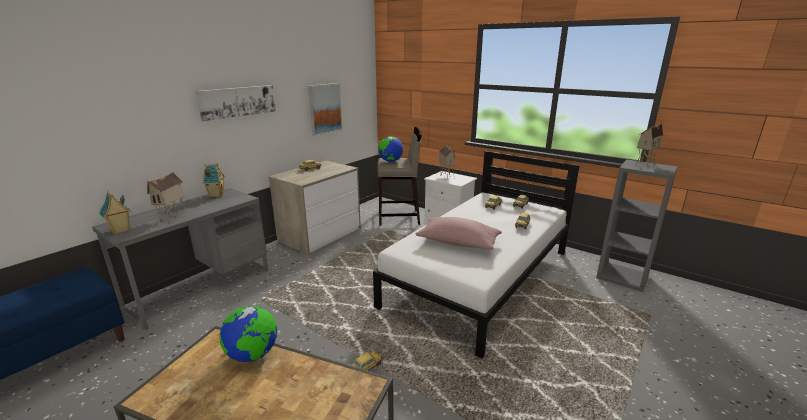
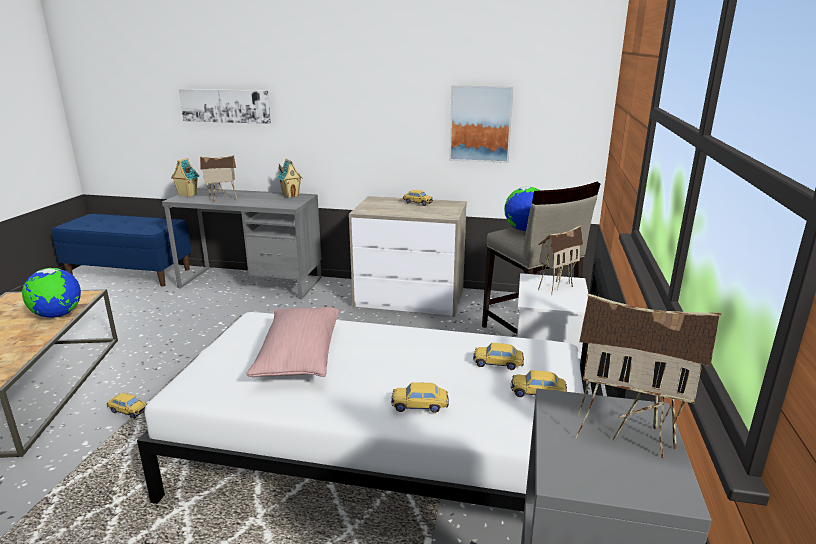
camera: 65 degrees right, 0 degrees up
(238, 101) = (341, 96): picture -> picture (225, 105)

